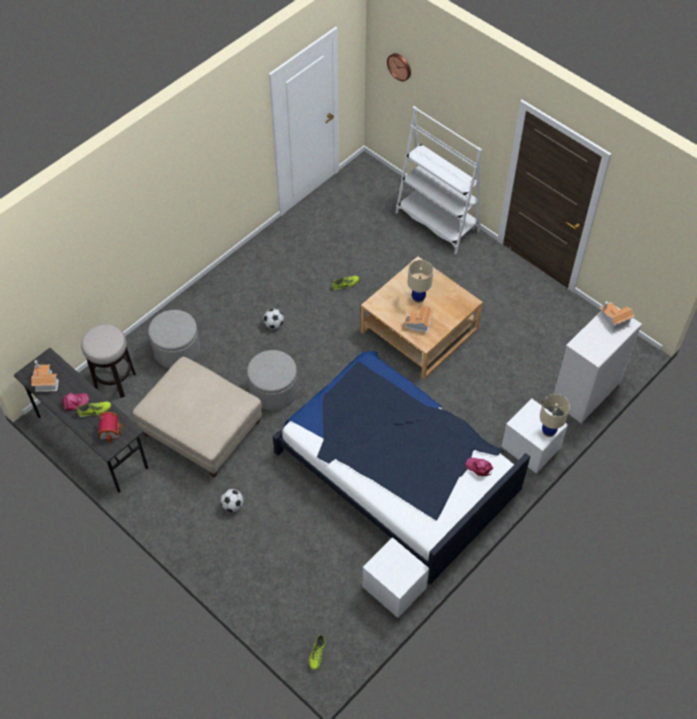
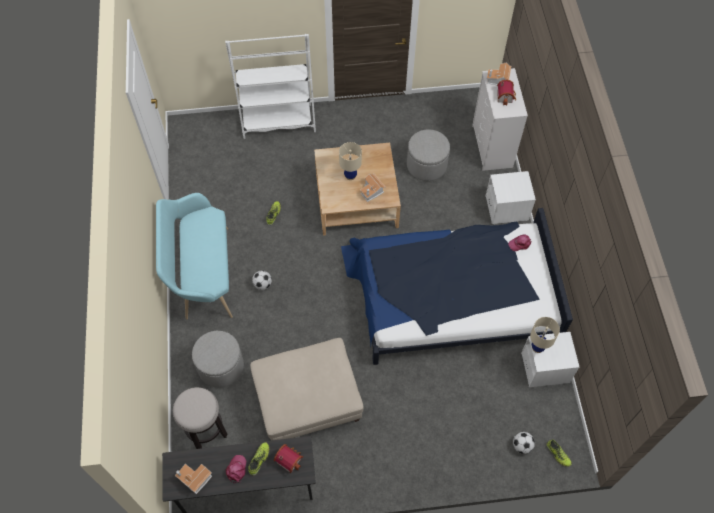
camera: 50 degrees left, 5 degrees up
(233, 505) = (393, 424): football -> football (522, 445)
(244, 280) = (202, 274): none -> turquoise bench
(273, 391) = (320, 327): grey ottoman -> grey ottoman (426, 165)
(400, 66) = (185, 19): wall clock -> none
(548, 431) = (524, 185): beige table lamp -> beige table lamp (537, 347)
(601, 338) = (505, 96): none -> toy house

